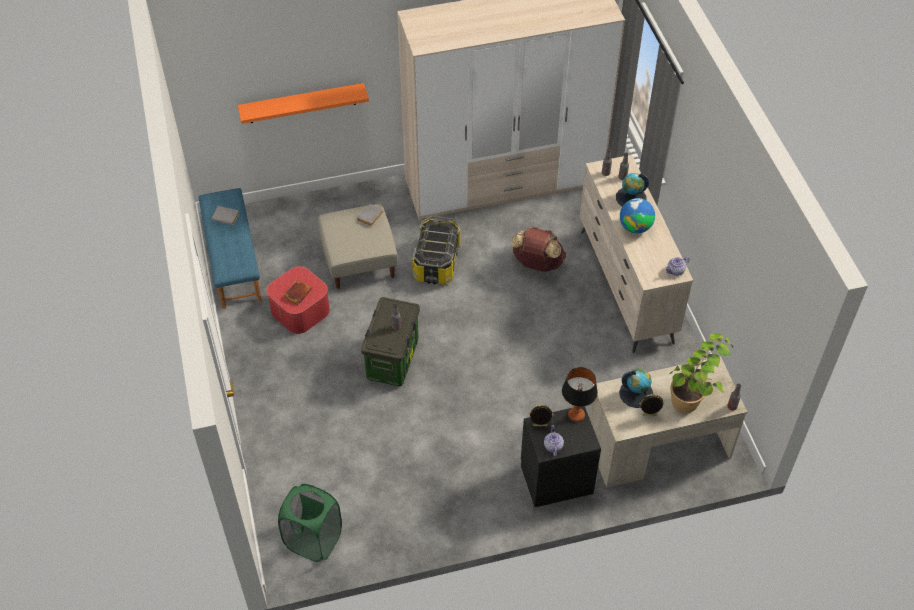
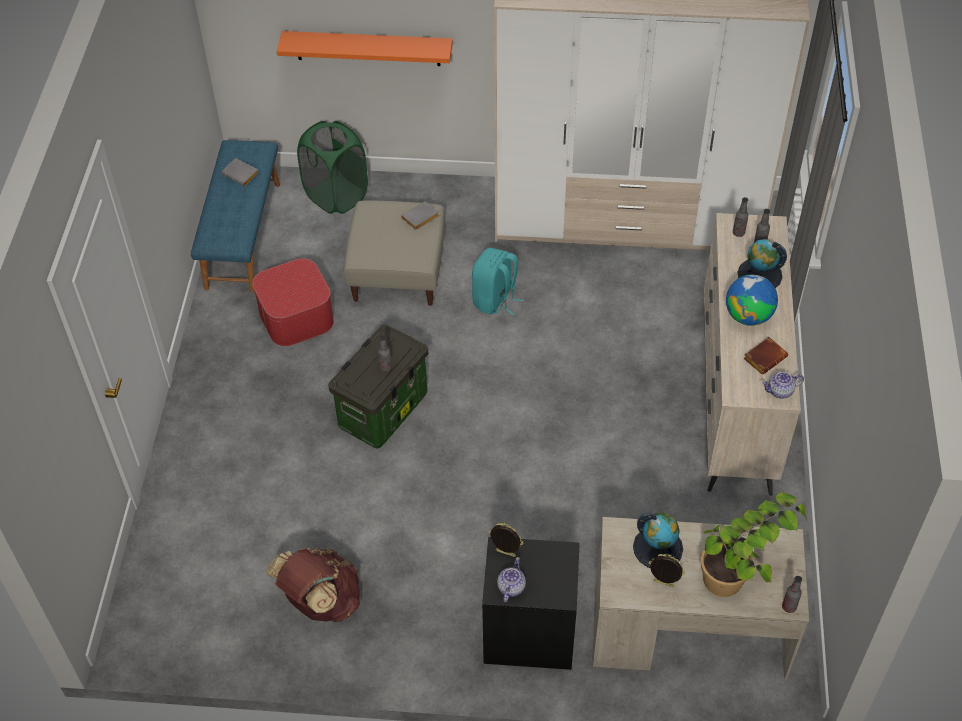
camera: 20 degrees right, 0 degrees up
(297, 293) = (289, 292): brown book -> brown book (765, 357)
(313, 540) = (180, 617): green laundry basket -> green laundry basket (336, 195)
(437, 262) = (495, 300): storage box -> turquoise backpack
(537, 264) = (626, 337): brown backpack -> brown backpack (321, 602)
(576, 415) = (561, 554): table lamp -> none

